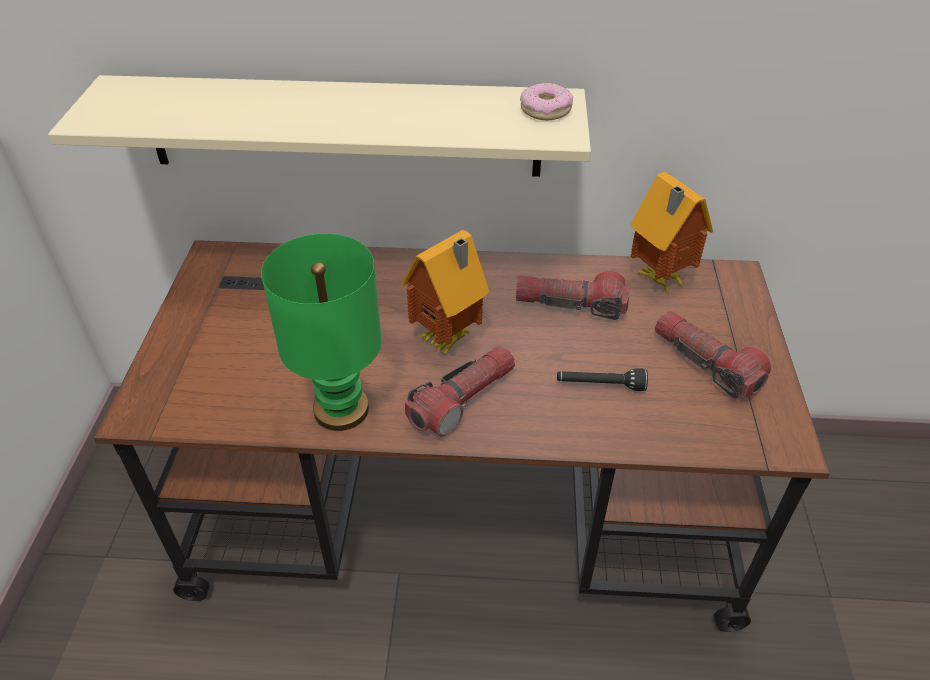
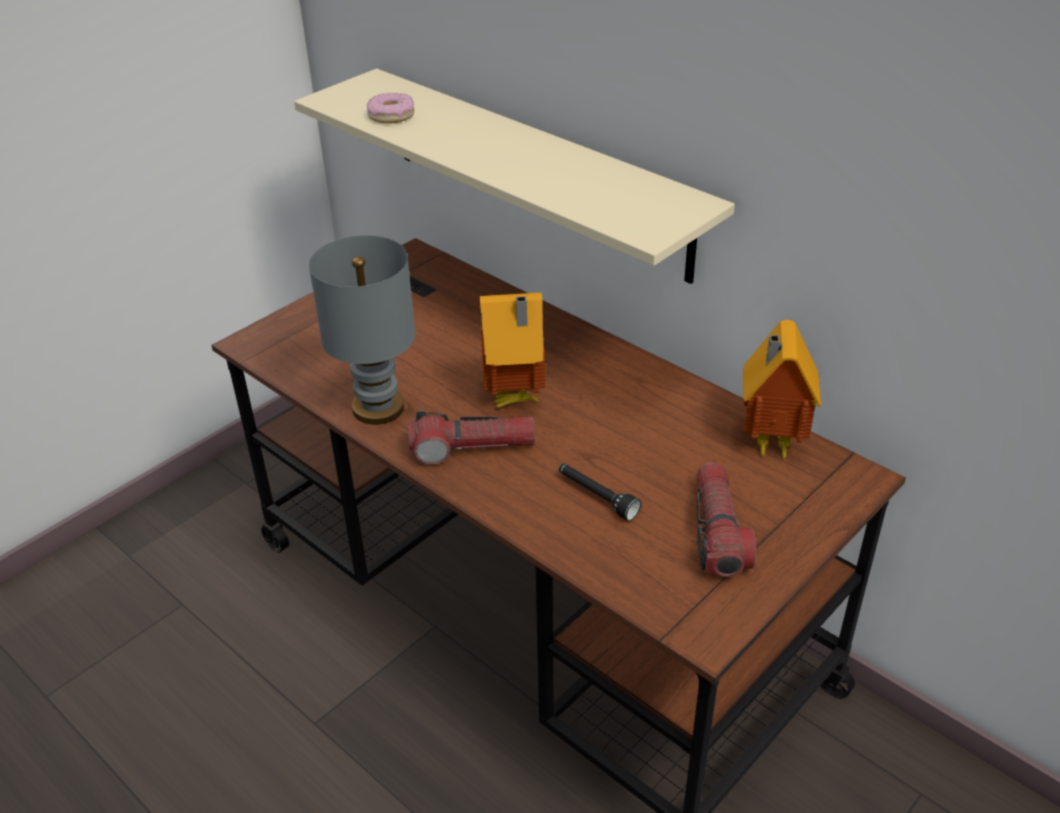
camera: 40 degrees right, 5 degrees down
(340, 408) = (378, 407): green table lamp -> grey table lamp
(545, 110) = (668, 208): donut -> donut (391, 115)
(570, 305) = (654, 423): flashlight -> none

